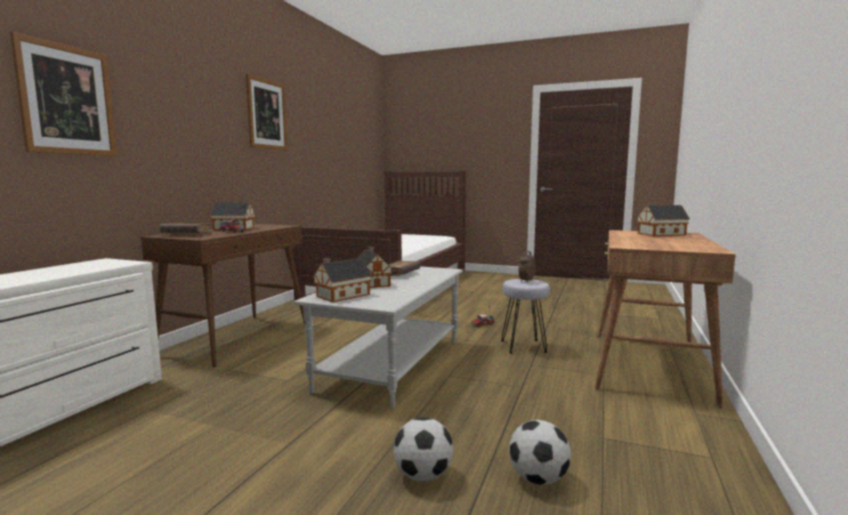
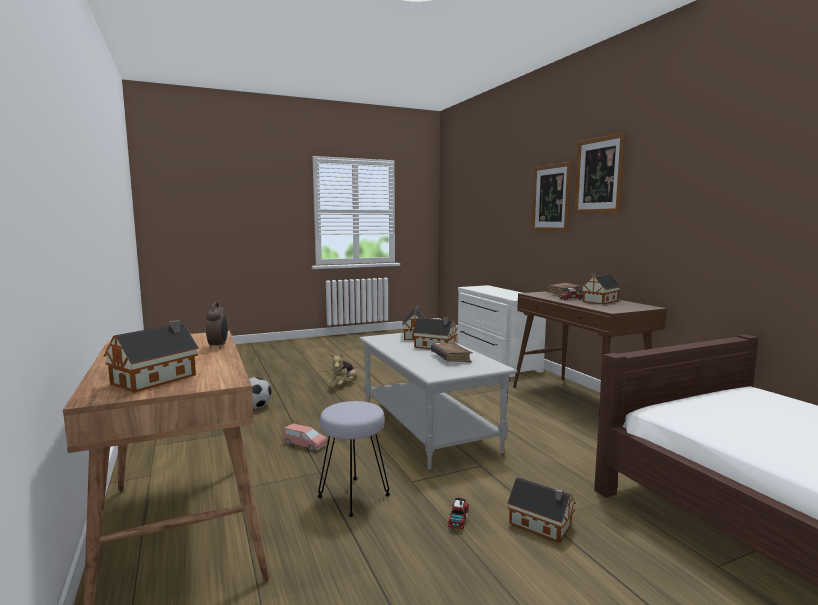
camera: 135 degrees right, 0 degrees up
(267, 114) = (738, 163): picture -> picture (599, 175)
(336, 473) = (344, 384): none -> plush toy
(423, 475) = (308, 393): football -> none
(451, 314) = (542, 525): none -> toy house
(521, 389) = (304, 444): none -> pink toy car
(526, 281) = (353, 410): alarm clock -> alarm clock (218, 346)

